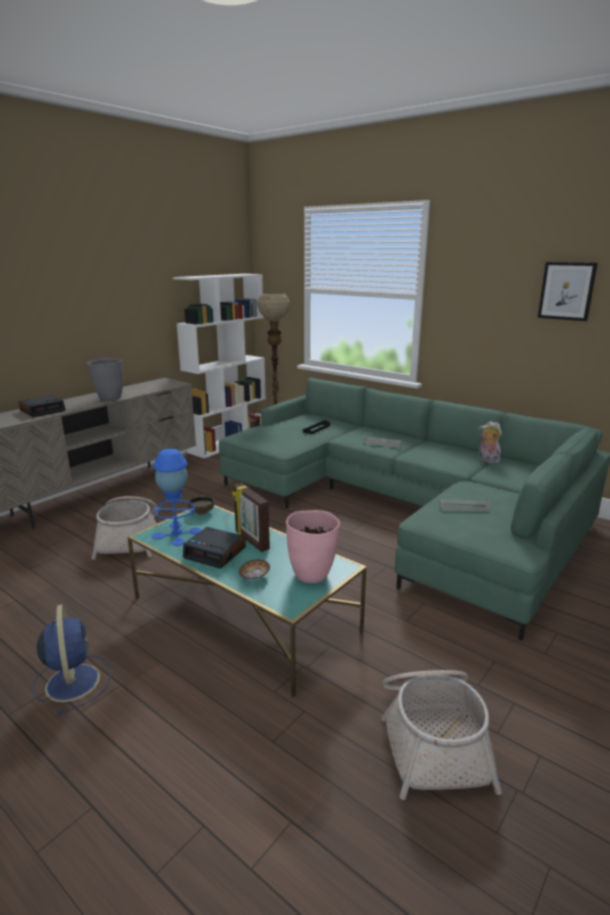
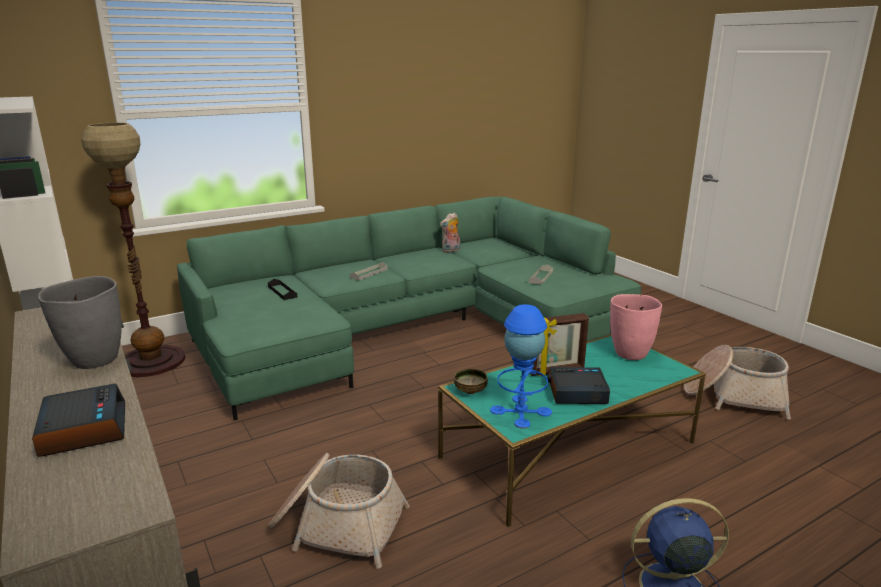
camera: 70 degrees left, 0 degrees up
(215, 553) = (576, 392): alarm clock -> alarm clock turned 135 degrees counterclockwise
(255, 577) = (629, 378): bowl -> none
(566, 291) = (441, 88): picture -> none

